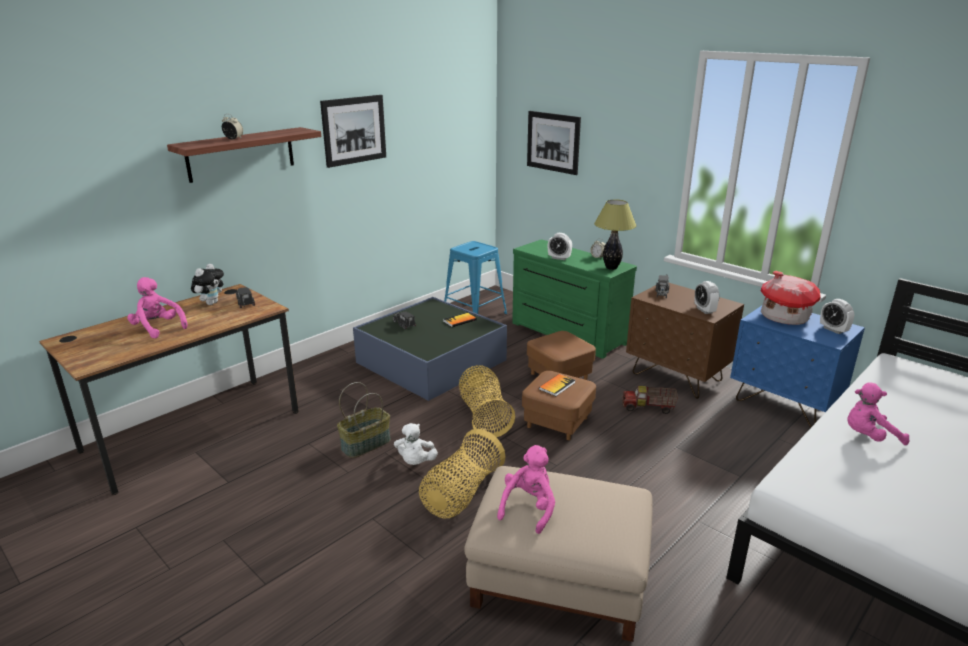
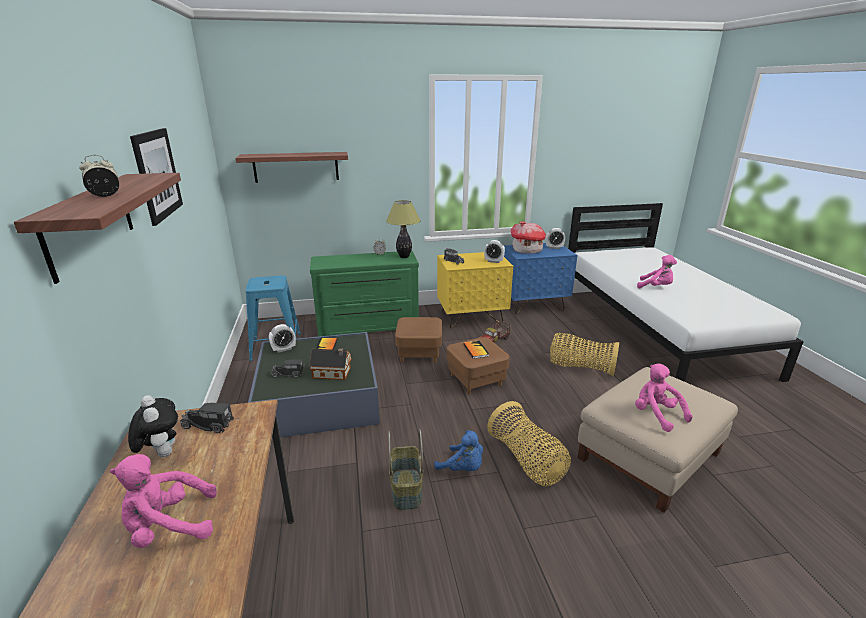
camera: 55 degrees left, 0 degrees up
(415, 462) = (463, 468): white plush toy -> blue plush toy
(426, 339) = (333, 373): none -> toy house
(484, 416) = (433, 406): basket -> basket (580, 367)
(553, 142) = (296, 167): picture -> shelf
(559, 258) = (358, 263): alarm clock -> alarm clock (284, 349)
(677, 377) = (472, 318): brown nightstand -> yellow nightstand
(868, 437) = (656, 287): pink plush toy -> pink plush toy turned 90 degrees counterclockwise

